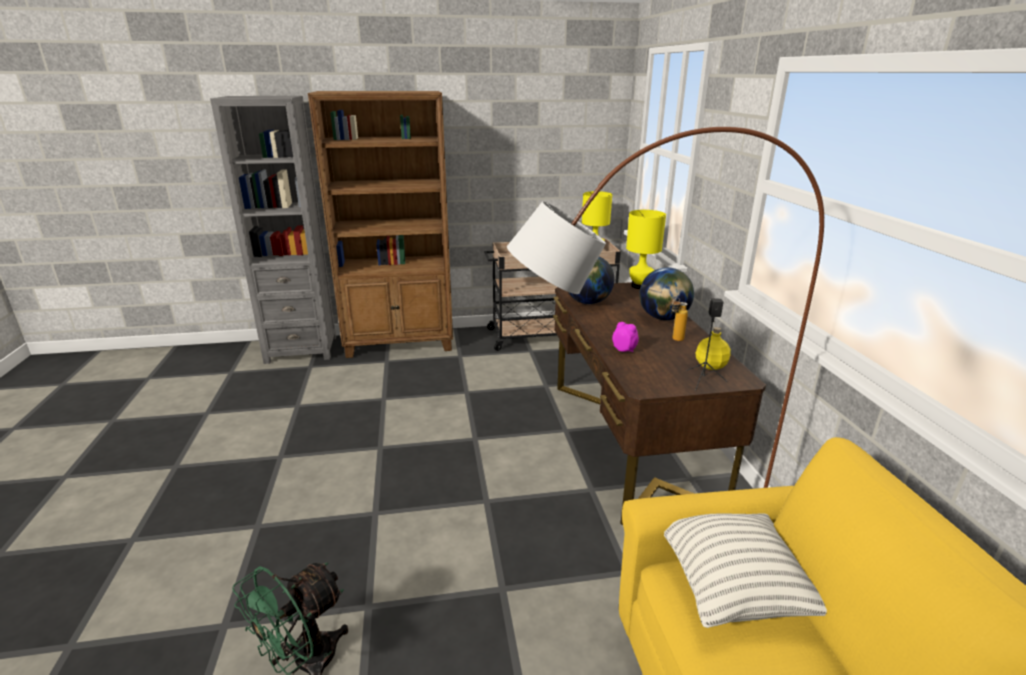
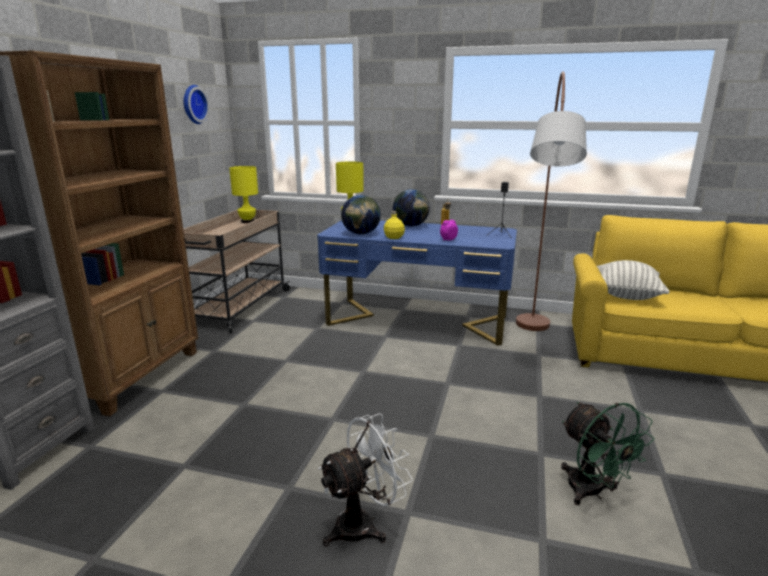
camera: 65 degrees left, 5 degrees down
(241, 505) = (363, 524): none -> white fan
(561, 122) = (193, 104): none -> wall clock
(629, 440) = (416, 320): brown desk -> blue desk
(710, 365) = (484, 231): yellow bottle -> yellow bottle (394, 237)

